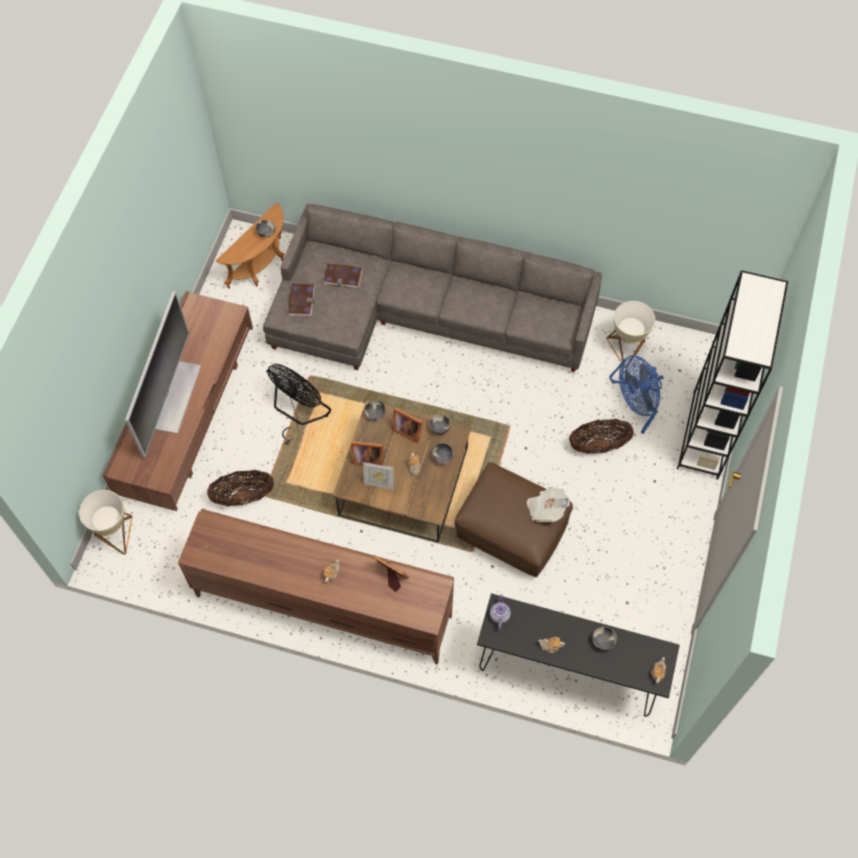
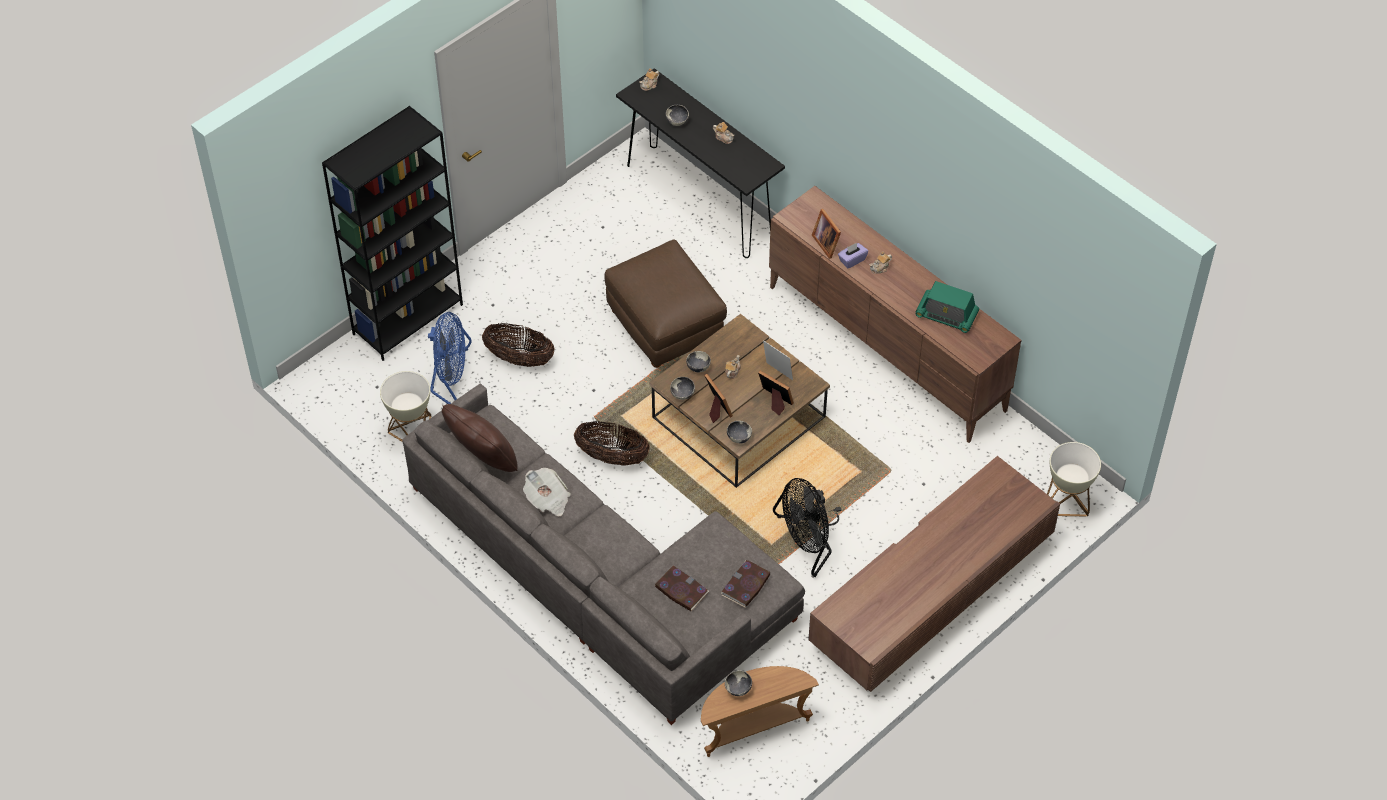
camera: 150 degrees left, 10 degrees down
(175, 397) = (944, 549): television -> none
(243, 496) = (913, 479): basket -> basket (612, 457)
(252, 554) = (946, 315): none -> radio
(360, 569) = (852, 260): none -> purple tissue box
(499, 615) = (751, 175): teapot -> none
(542, 301) = (482, 459): none -> brown pillow
(546, 509) = (636, 267): newspaper -> newspaper (547, 499)
(705, 435) = (408, 318): white bookcase -> black bookcase

